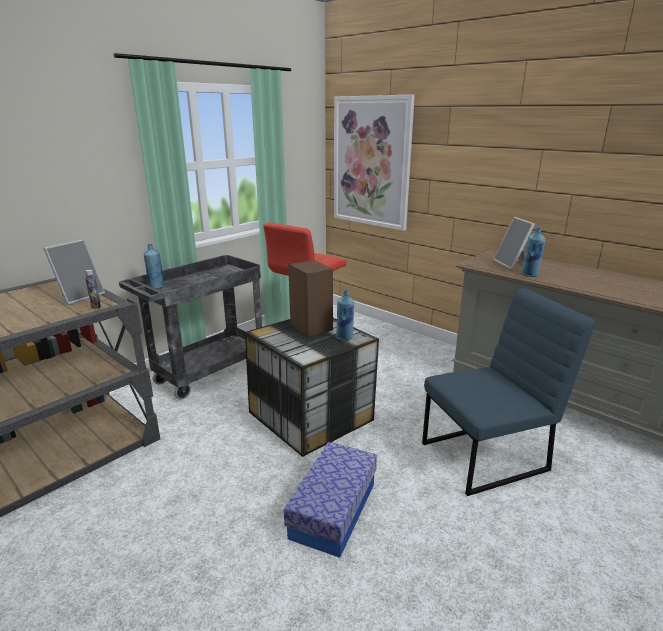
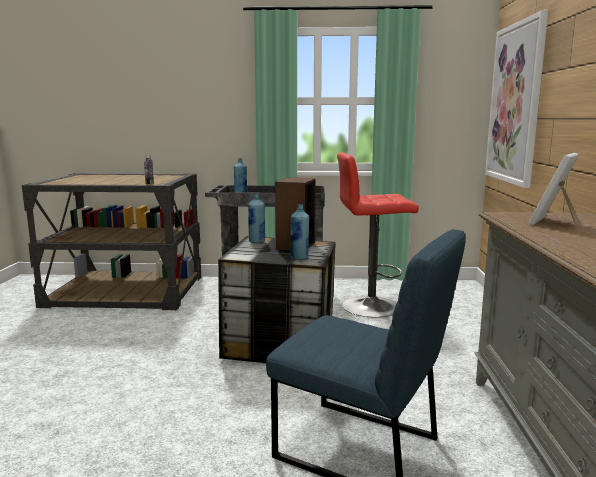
camera: 50 degrees right, 10 degrees down
(80, 296) = (159, 180): picture frame -> none
(333, 510) = (171, 396): storage box -> none
(530, 275) = (536, 231): blue bottle -> blue bottle (257, 241)

